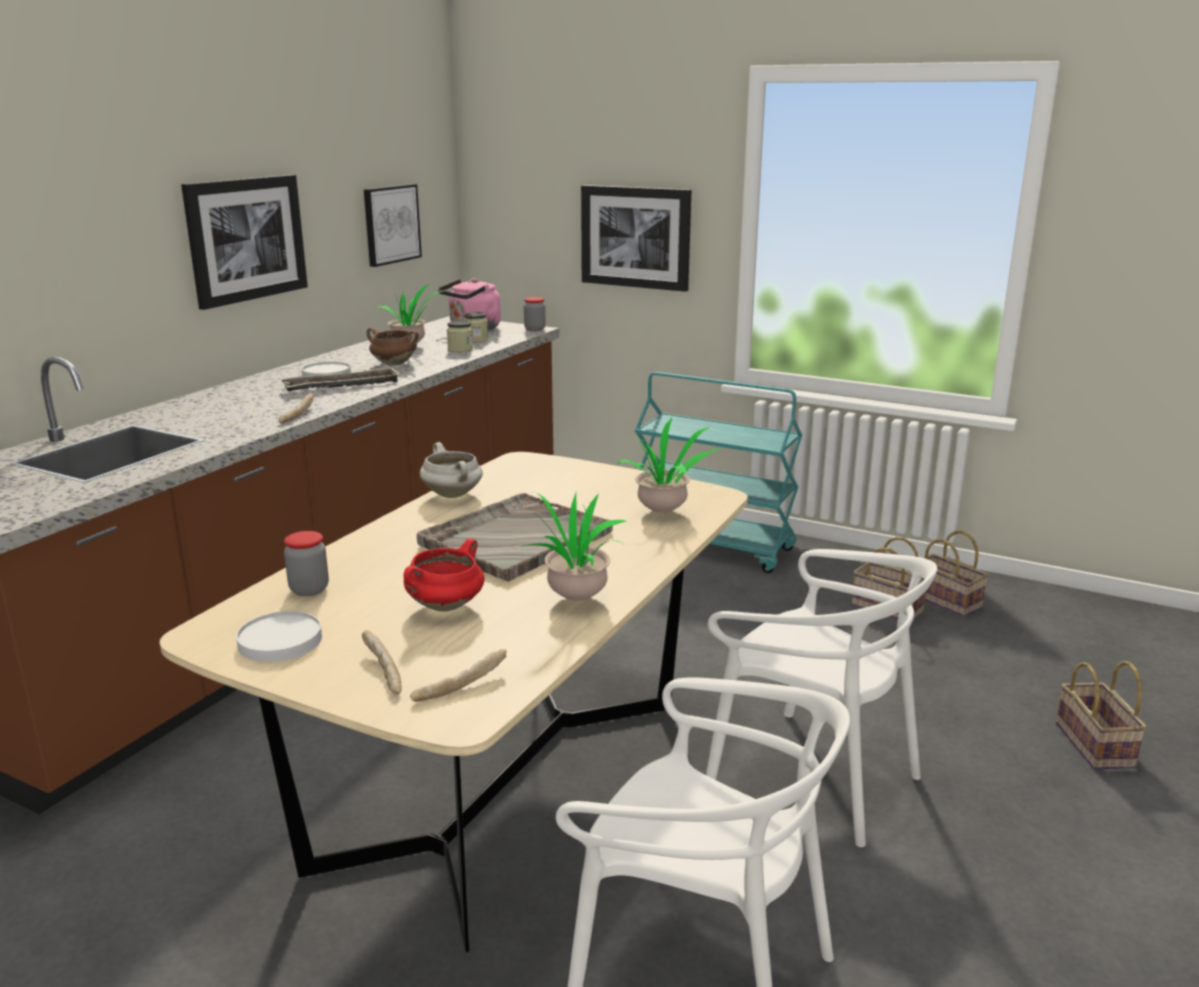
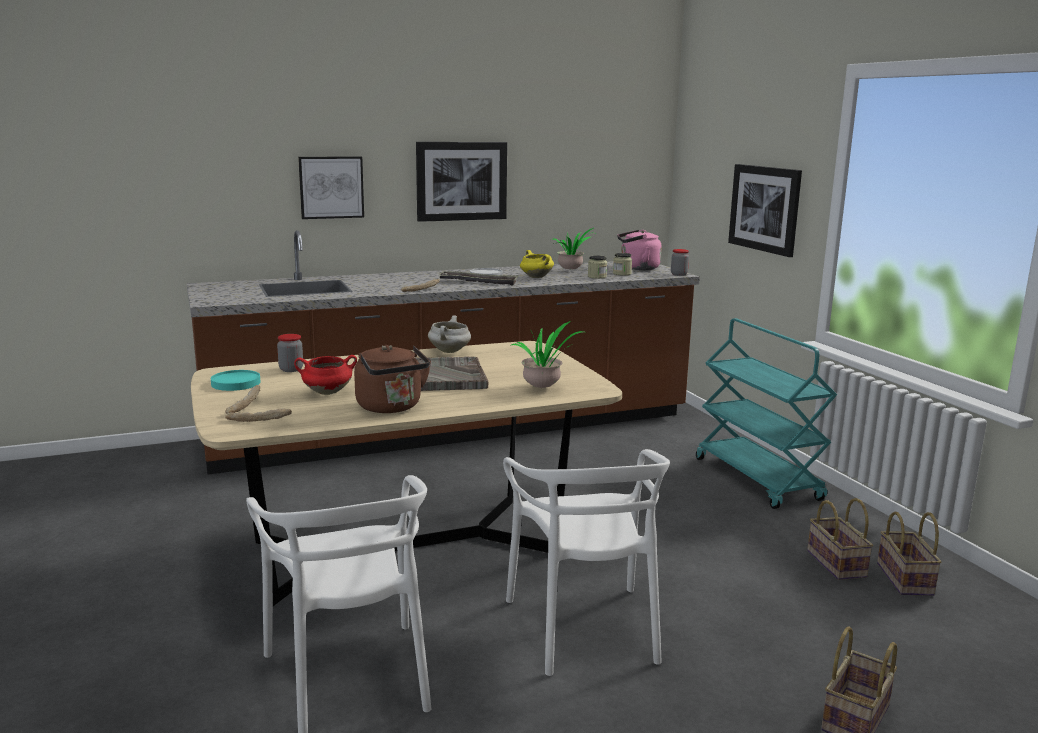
camera: 40 degrees right, 5 degrees down
(279, 641) = (235, 383): white plate -> turquoise plate
(391, 224) = (595, 184): picture -> picture (331, 187)
(393, 364) = (535, 277): brown cooking pot -> yellow cooking pot
(573, 597) = (391, 407): potted plant -> brown kettle

